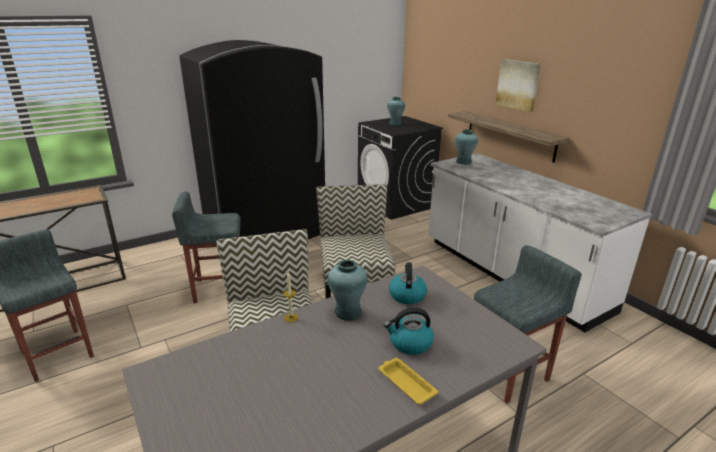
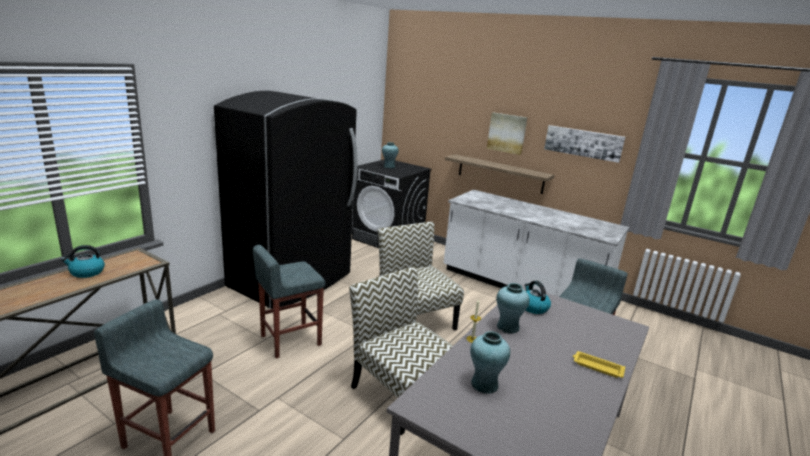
camera: 25 degrees left, 5 degrees down
(409, 343) = (571, 340): kettle -> kettle (86, 272)
(463, 162) = (472, 197): turquoise vase -> turquoise vase (484, 384)
(605, 96) = (583, 143): none -> picture

